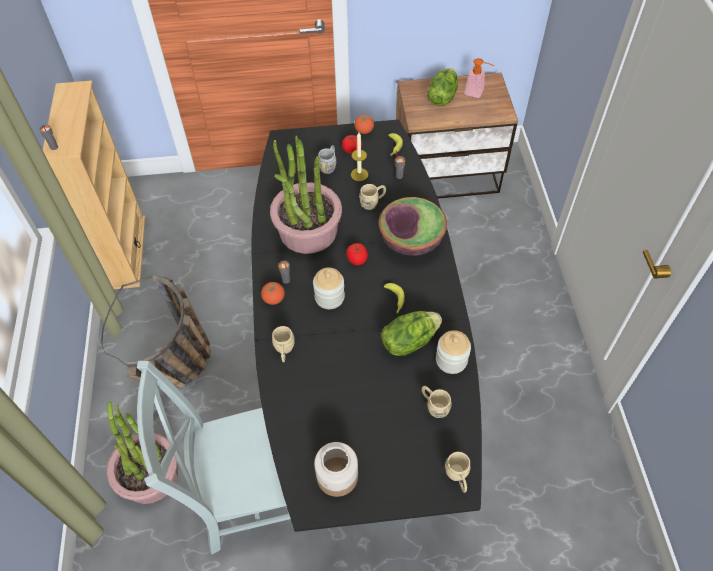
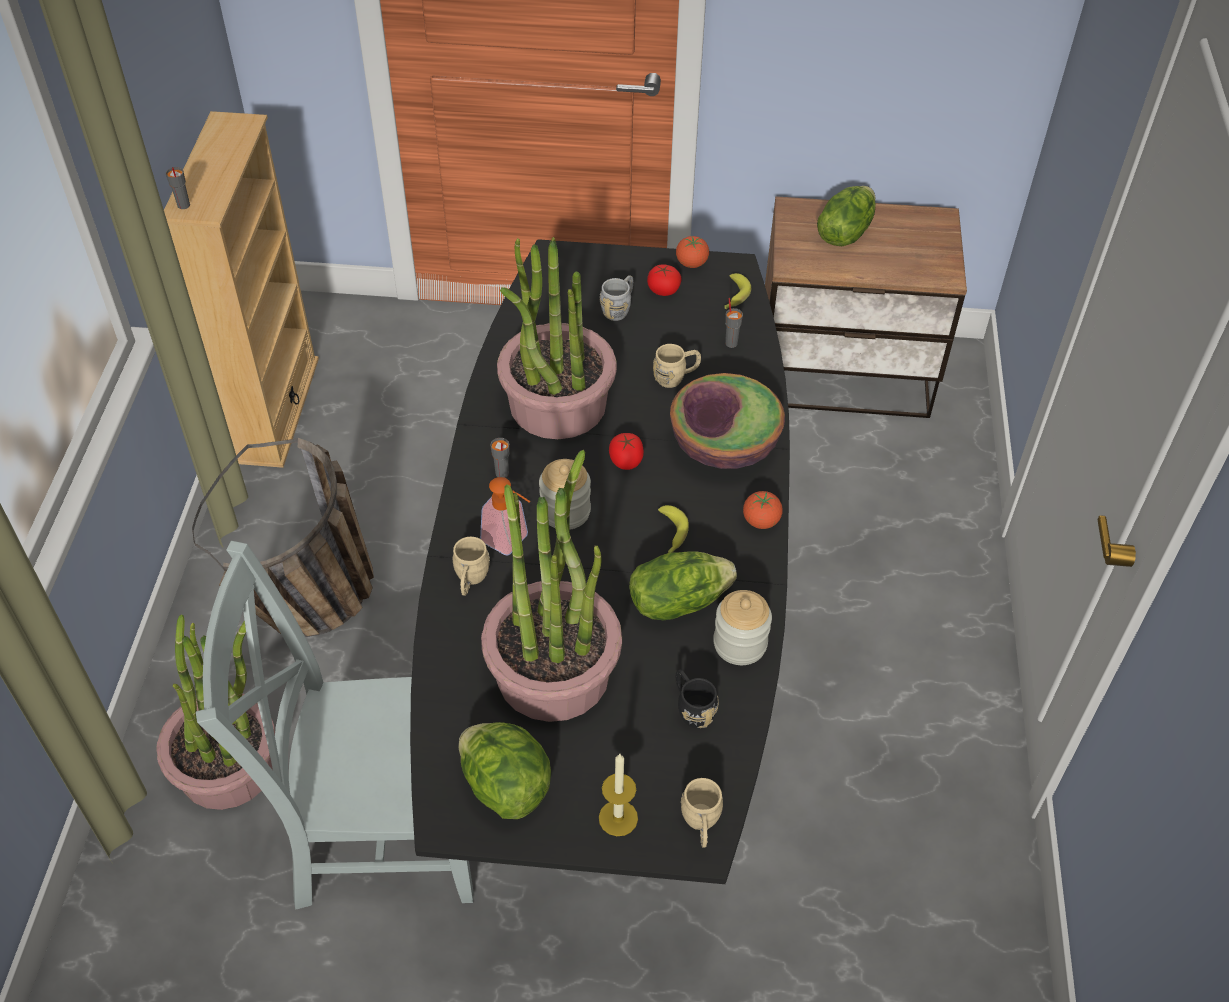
camera: 10 degrees right, 5 degrees down
(274, 299) = (474, 498): tomato -> tomato (761, 521)
(337, 477) = (504, 785): jar -> lettuce
(348, 399) = (553, 671): none -> potted plant
(359, 174) = (665, 330): candle -> candle (618, 818)
(434, 406) = (691, 709): beige mug -> black mug
(477, 93) = (907, 235): soap dispenser -> soap dispenser (511, 542)

